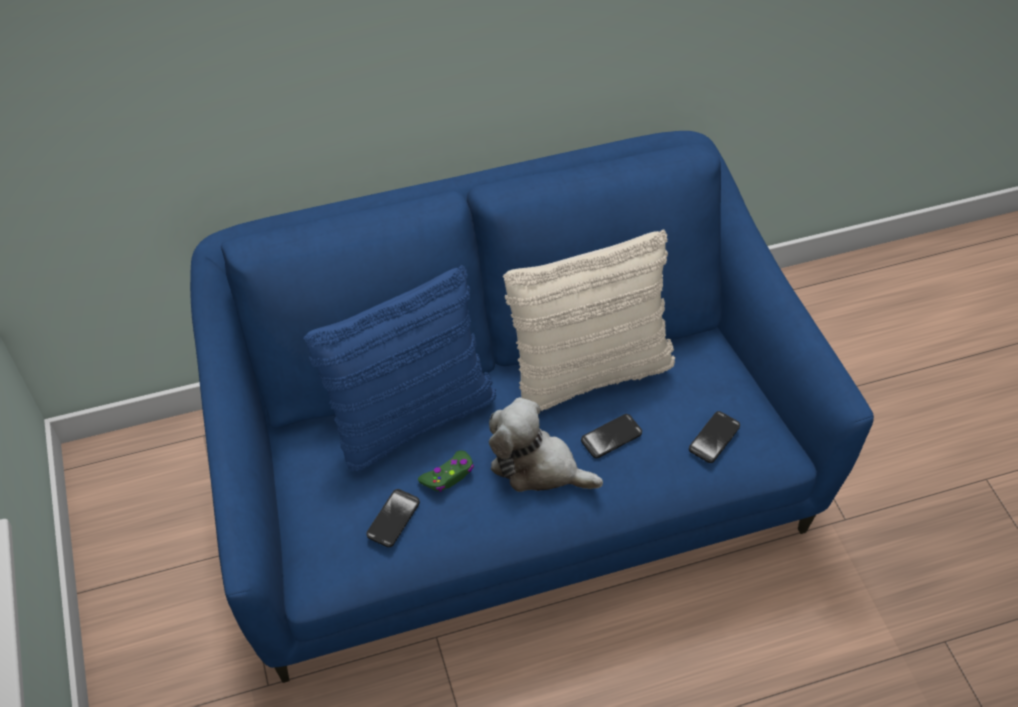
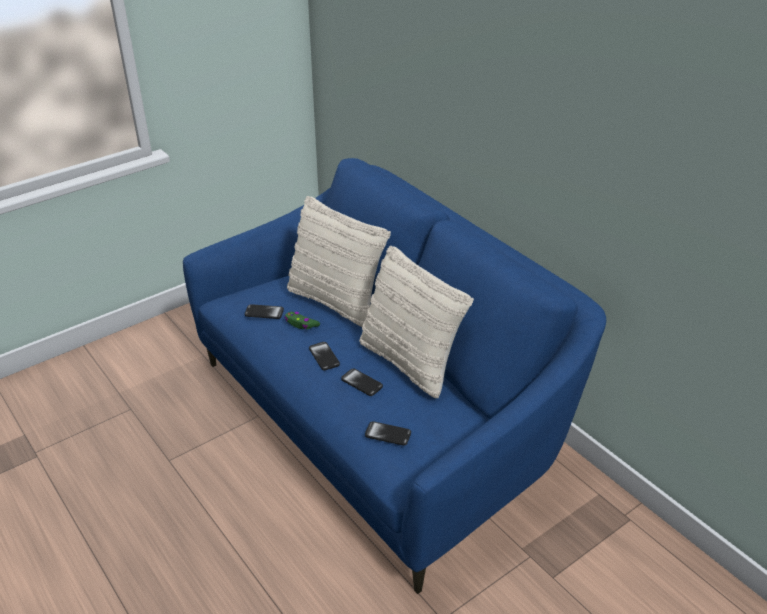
camera: 70 degrees right, 15 degrees down
(411, 418) = (337, 302): blue pillow -> beige pillow
(537, 466) = (324, 357): plush toy -> phone

